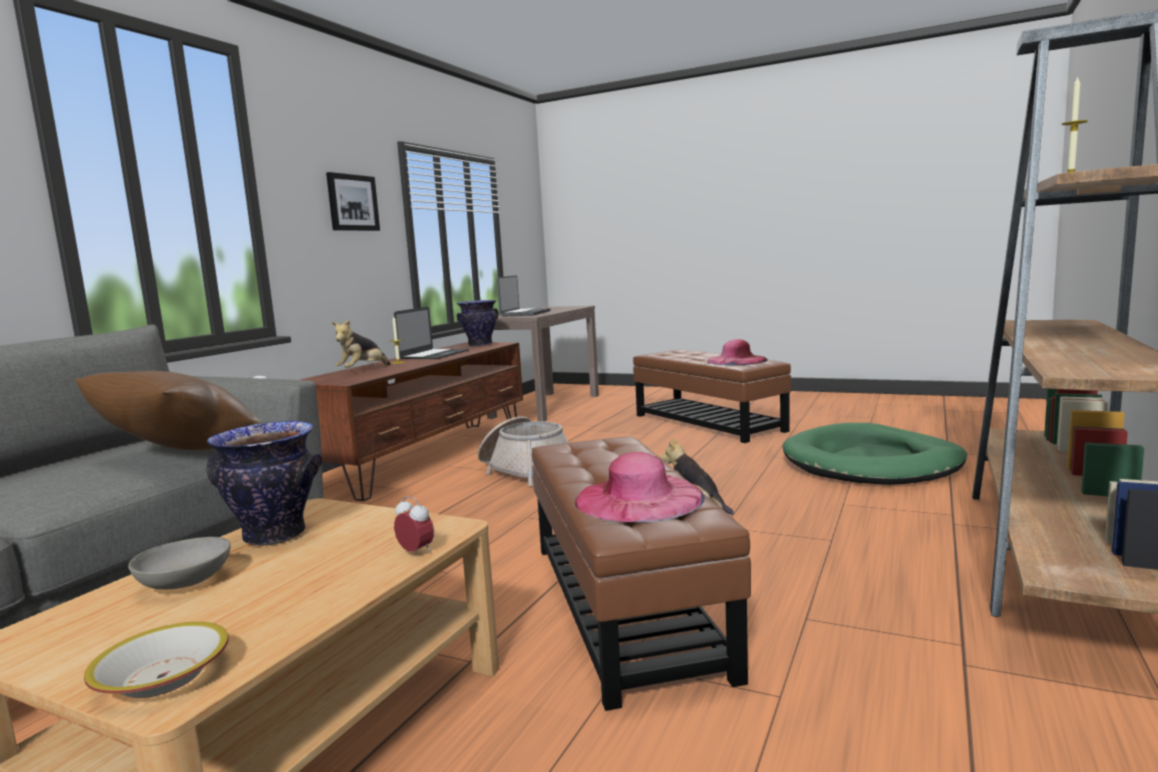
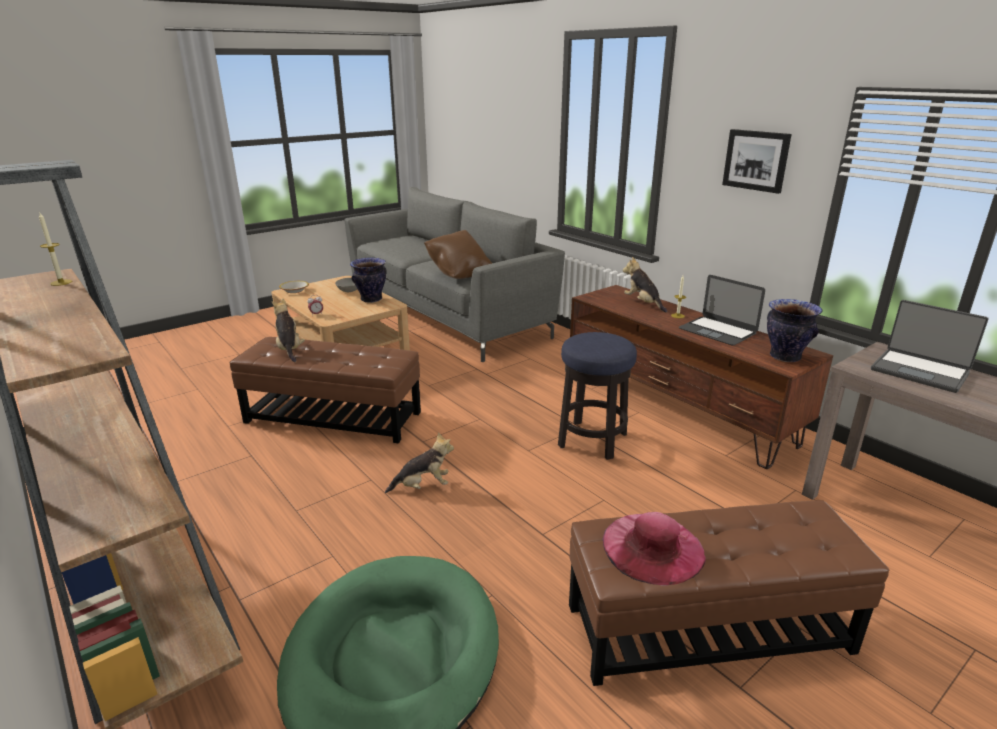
camera: 115 degrees right, 15 degrees up
(525, 470) = (592, 440): basket -> stool
(639, 498) = (289, 349): pink hat -> plush toy

